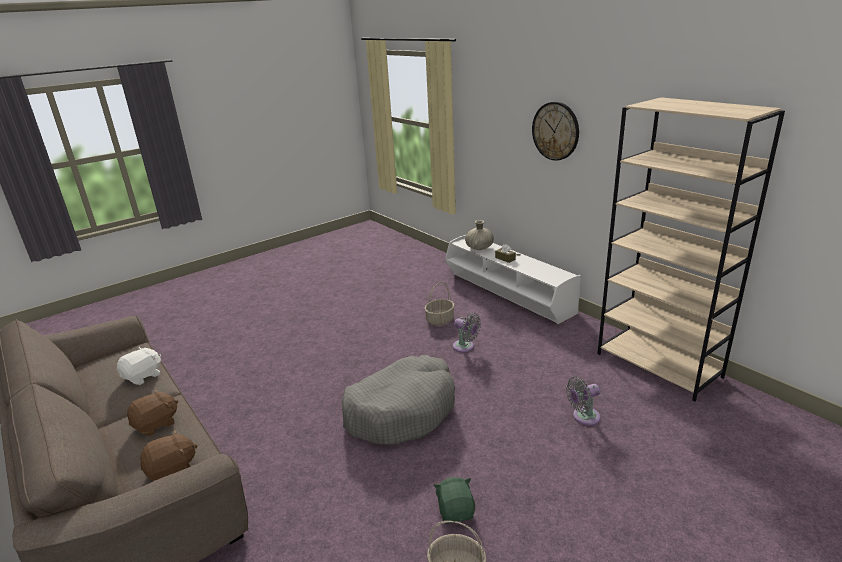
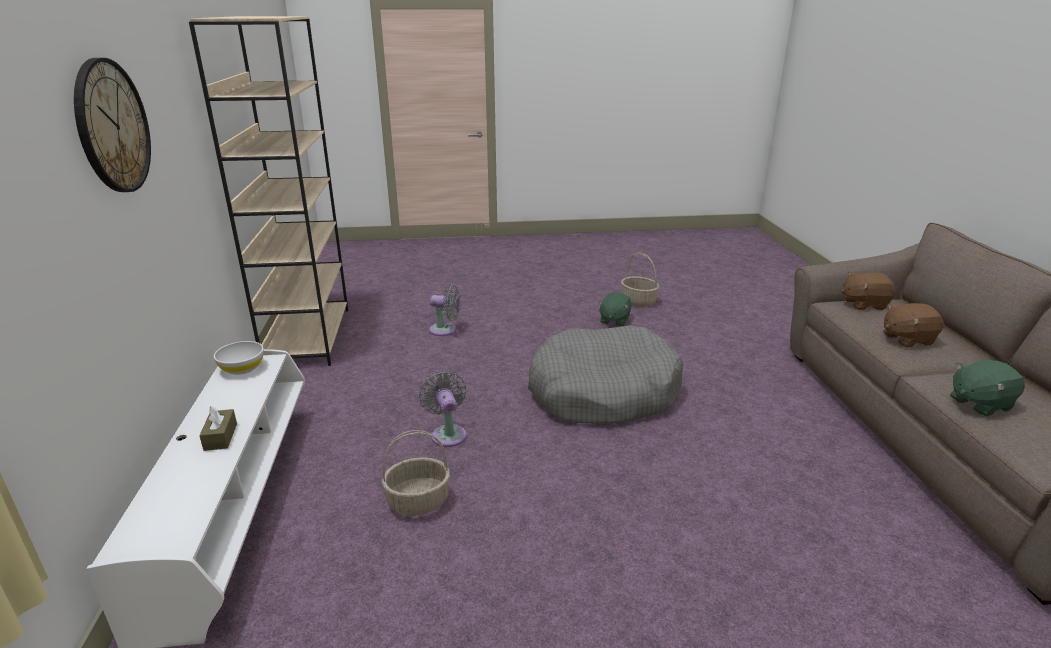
camera: 150 degrees left, 0 degrees up
(143, 376) = (979, 403): white plush toy -> green plush toy
(479, 248) = (188, 496): beige vase -> none
(557, 275) = (242, 368): none -> white bowl

